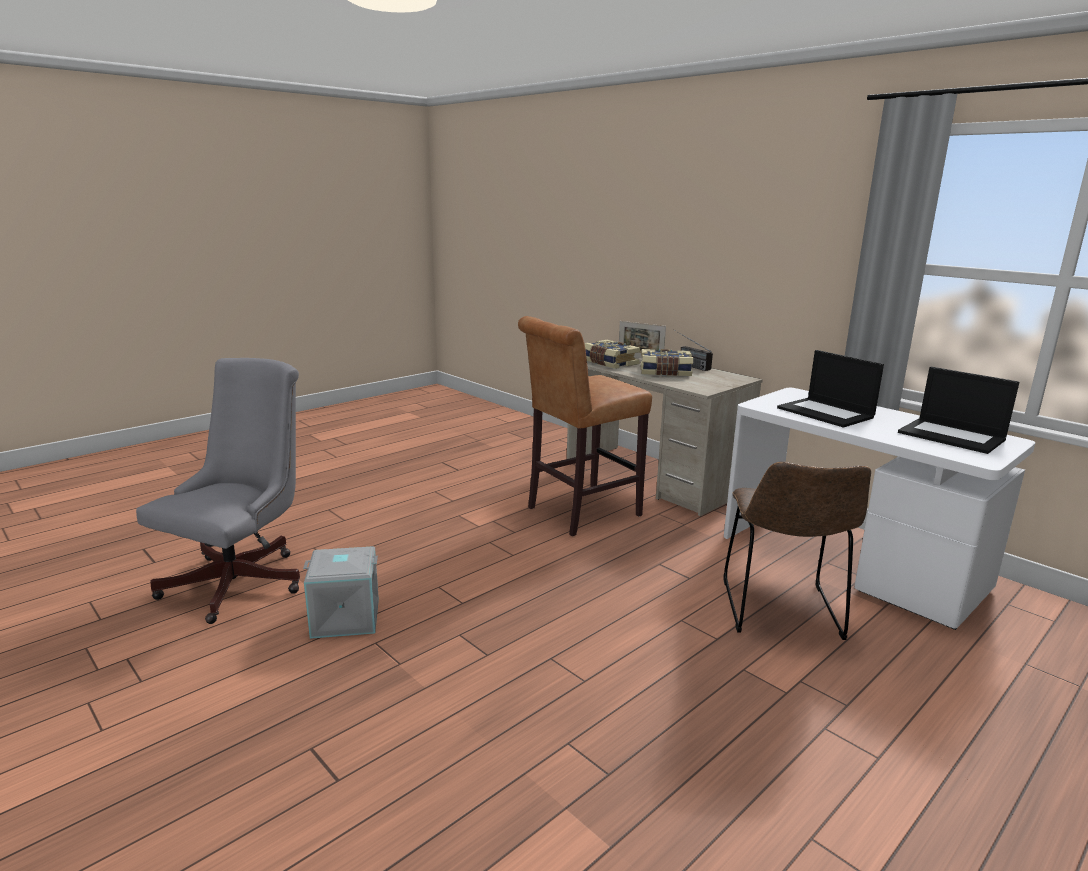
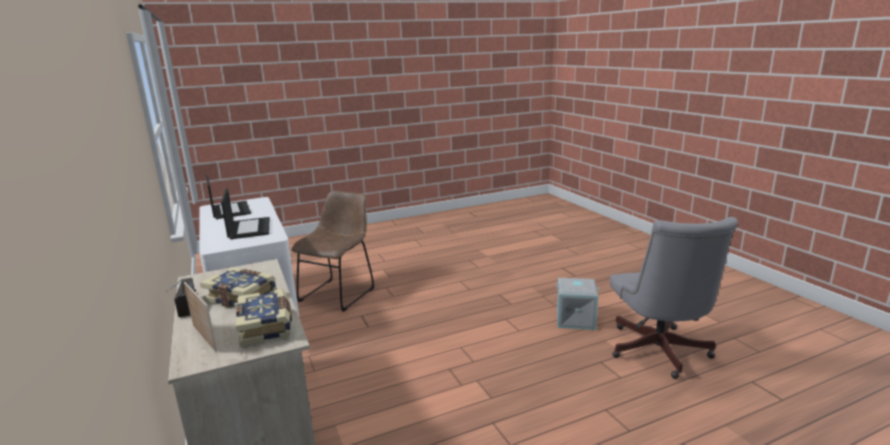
camera: 160 degrees left, 0 degrees up
(243, 580) = (659, 353): grey office chair -> grey office chair turned 45 degrees counterclockwise
(578, 513) = (380, 382): brown stool -> none

